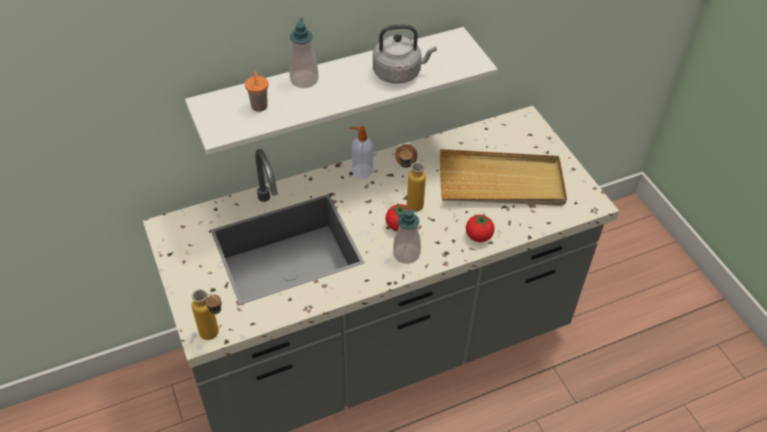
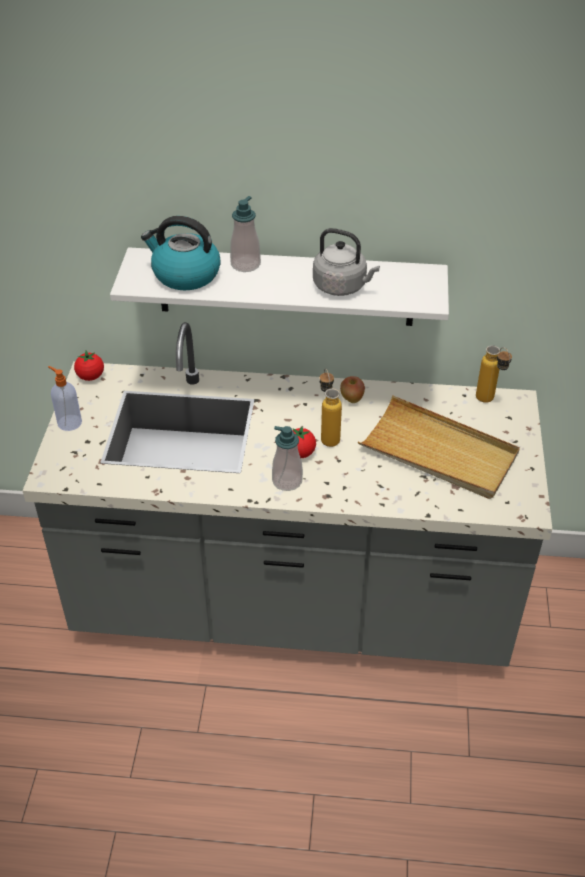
camera: 30 degrees right, 5 degrees down
(215, 336) = (60, 481): bottle -> bottle (489, 402)
(259, 107) = (185, 275): orange cup -> kettle
(361, 171) = (302, 390): soap dispenser -> soap dispenser (69, 422)
(478, 236) = (373, 493): tomato -> tomato (90, 376)

